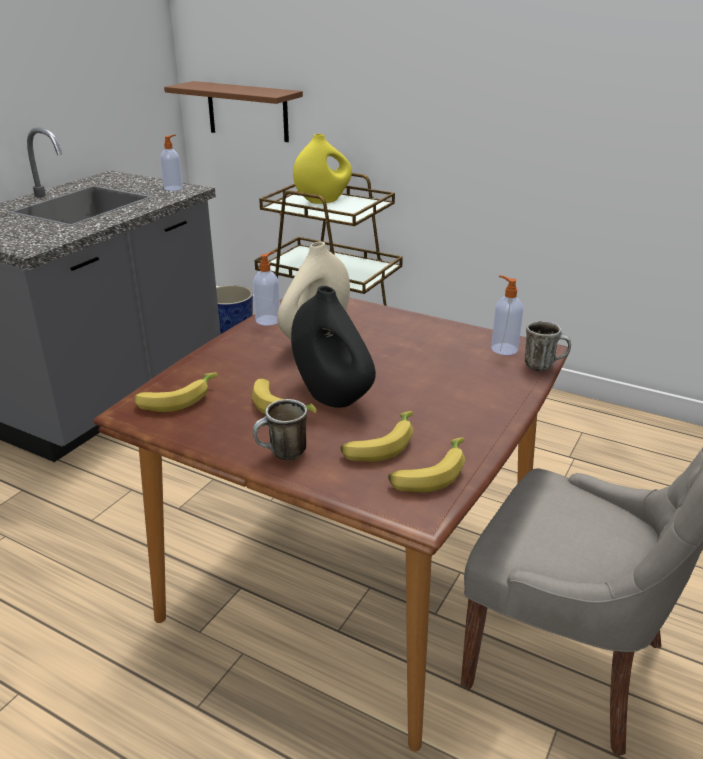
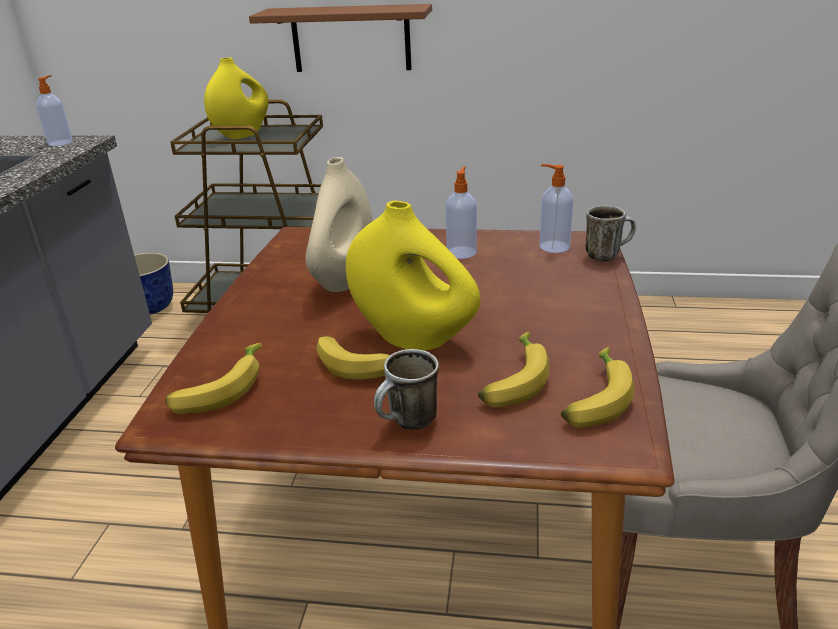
camera: 20 degrees left, 0 degrees up
(247, 111) = (121, 46): brown shelf -> brown shelf (351, 39)
(268, 320) = (270, 269): soap dispenser -> soap dispenser (462, 252)
(332, 396) = (414, 338): black vase -> yellow vase

